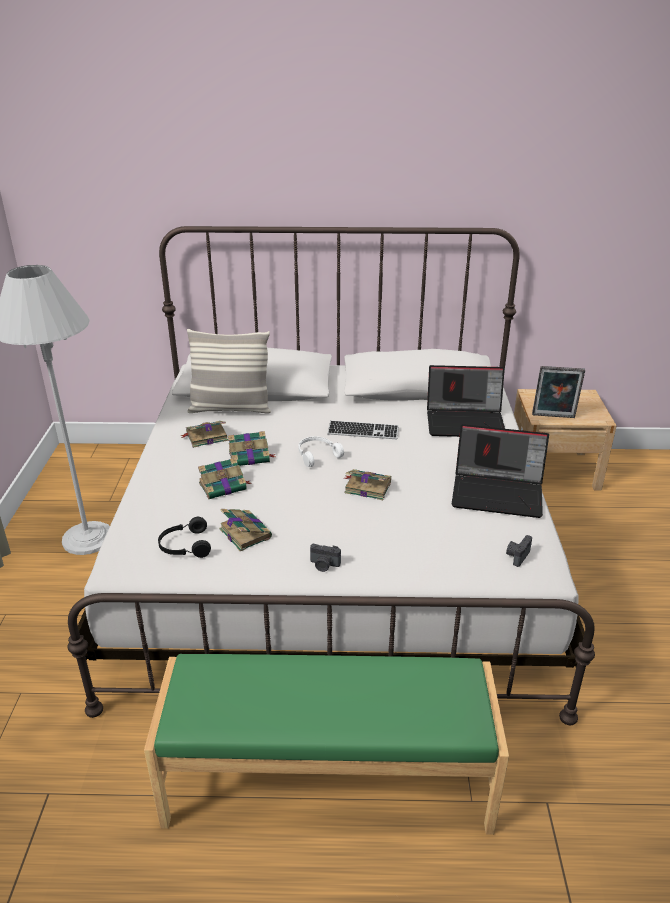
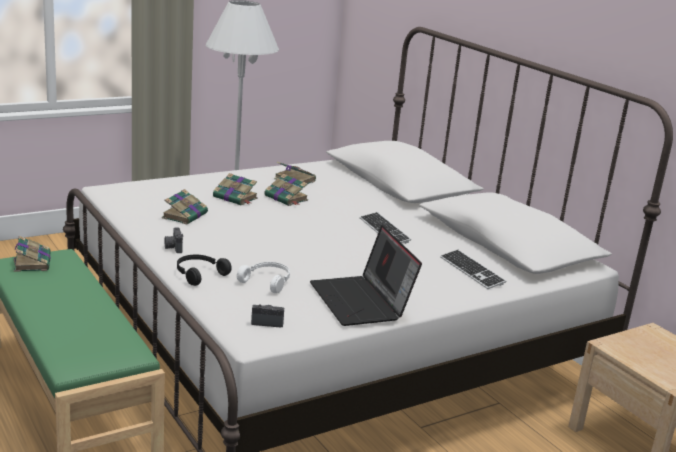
camera: 55 degrees right, 10 degrees down
(184, 546) = (150, 201): black headphones -> black headphones (199, 274)
(230, 409) = (346, 179): pillow -> none
(317, 455) = (321, 220): white headphones -> white headphones (267, 281)
(366, 487) = (298, 245): book -> book (32, 262)
(466, 422) = (471, 271): laptop -> keyboard
(553, 417) = (625, 352): picture frame -> none

